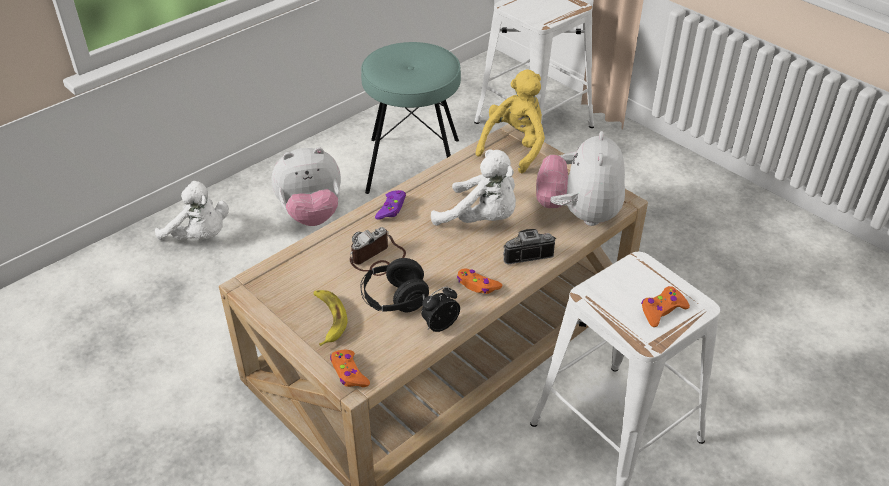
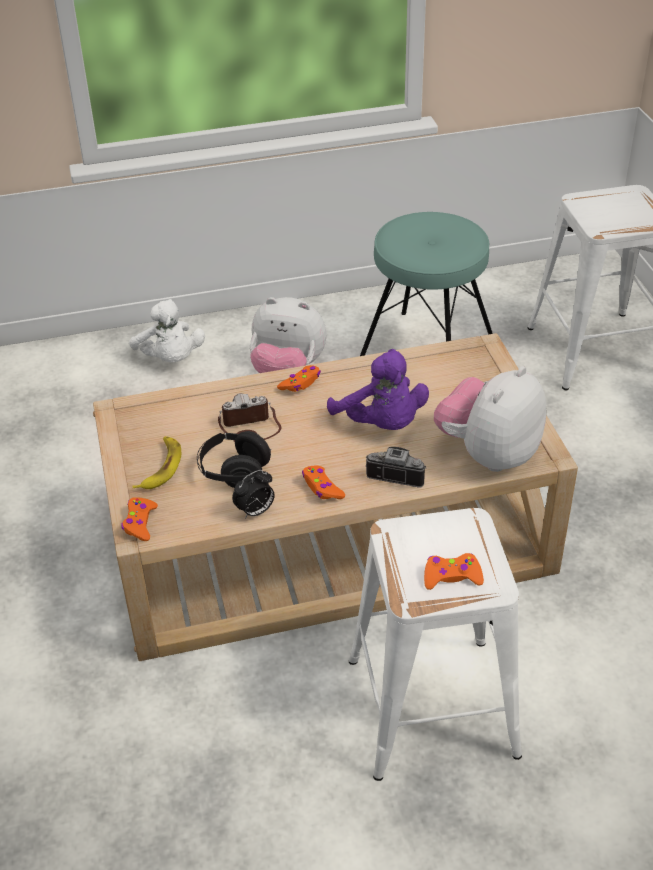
camera: 30 degrees right, 0 degrees up
(391, 208) = (301, 383): purple game controller -> orange game controller
(440, 325) = (255, 512): alarm clock -> alarm clock turned 150 degrees clockwise
(481, 219) = (381, 424): white plush toy -> purple plush toy
(515, 147) = (480, 361): yellow plush toy -> none

